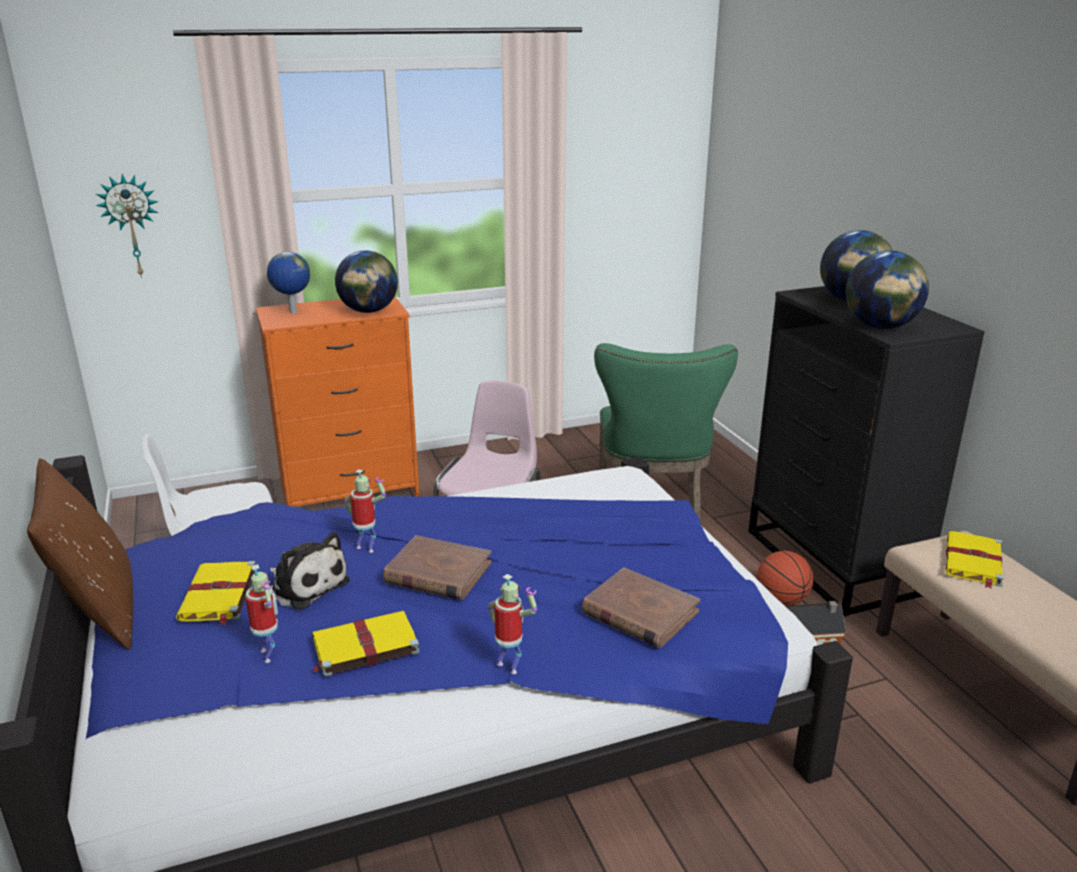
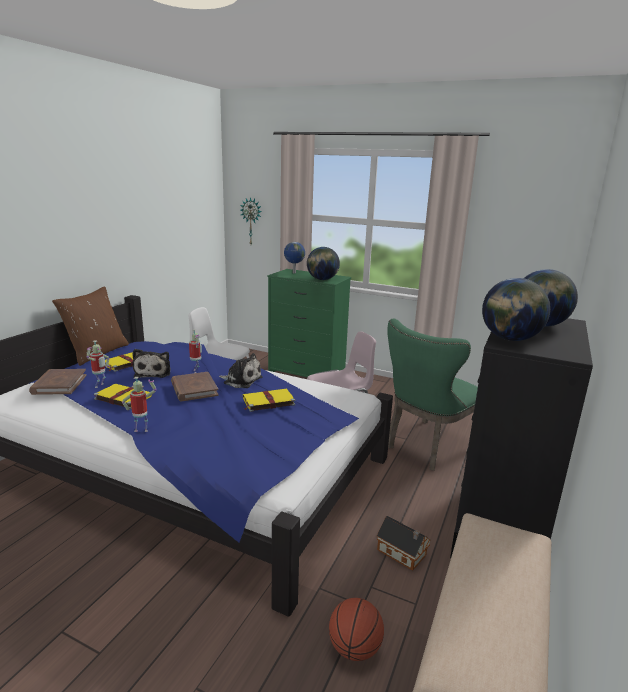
camera: 45 degrees right, 5 degrees down
(349, 491) = (306, 375): orange dresser -> green dresser
(462, 526) = (241, 380): none -> plush toy
(510, 666) = (142, 430): toy robot -> toy robot turned 90 degrees counterclockwise
(639, 612) = (225, 442): brown book -> brown book (59, 384)
(781, 600) = (425, 525): basketball -> basketball (354, 648)
(973, 562) = (500, 550): yellow book -> yellow book (267, 401)

